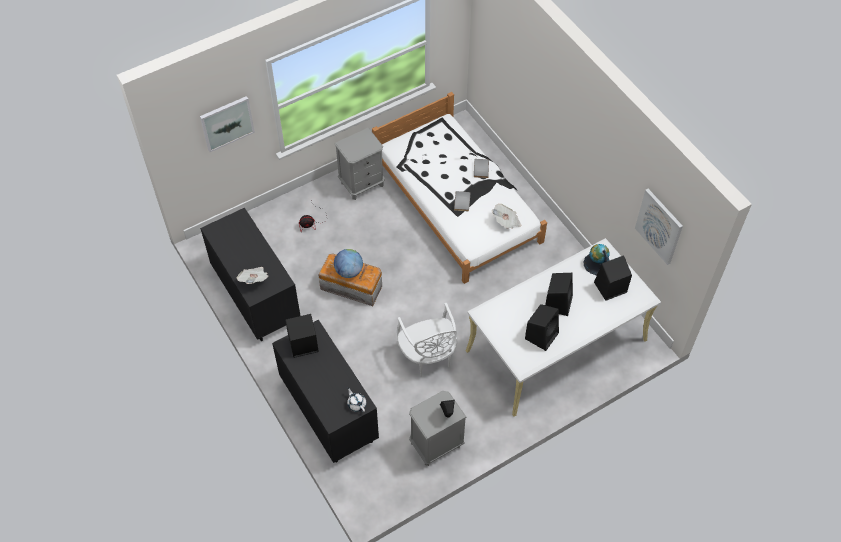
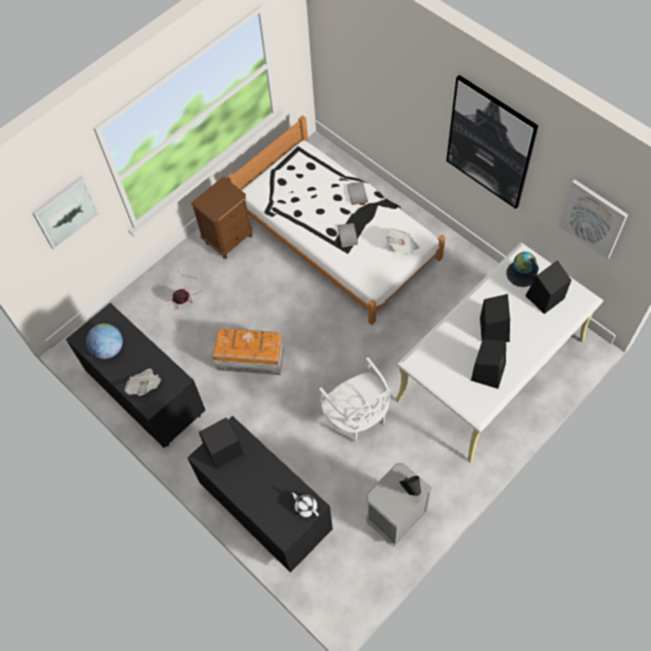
camera: 10 degrees left, 5 degrees up
(349, 271) = (245, 344): globe -> globe (108, 349)
(362, 184) = (228, 238): grey nightstand -> brown nightstand
(591, 145) = (490, 143): none -> picture

